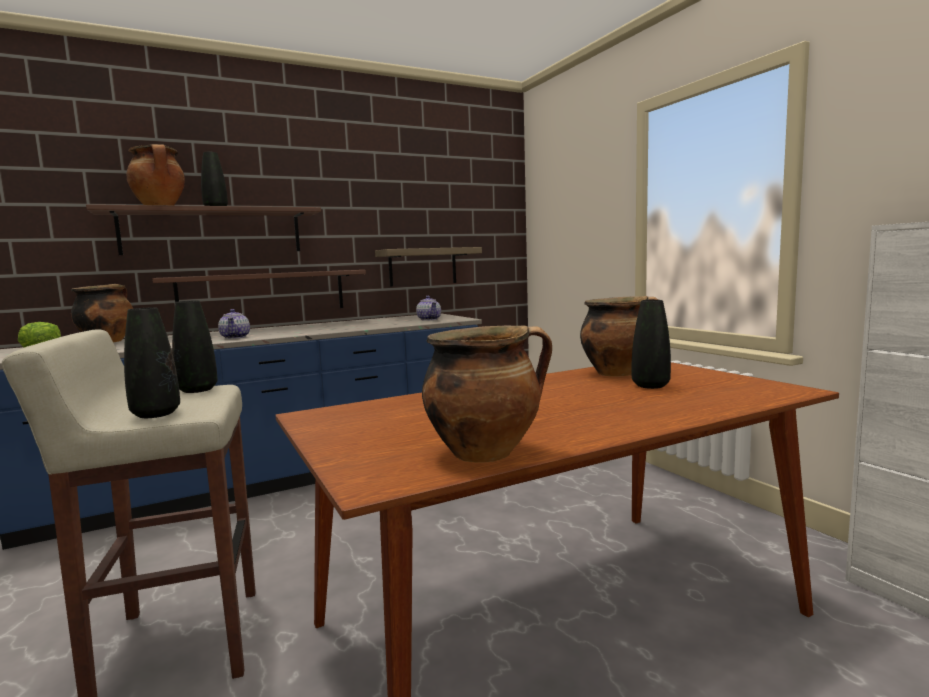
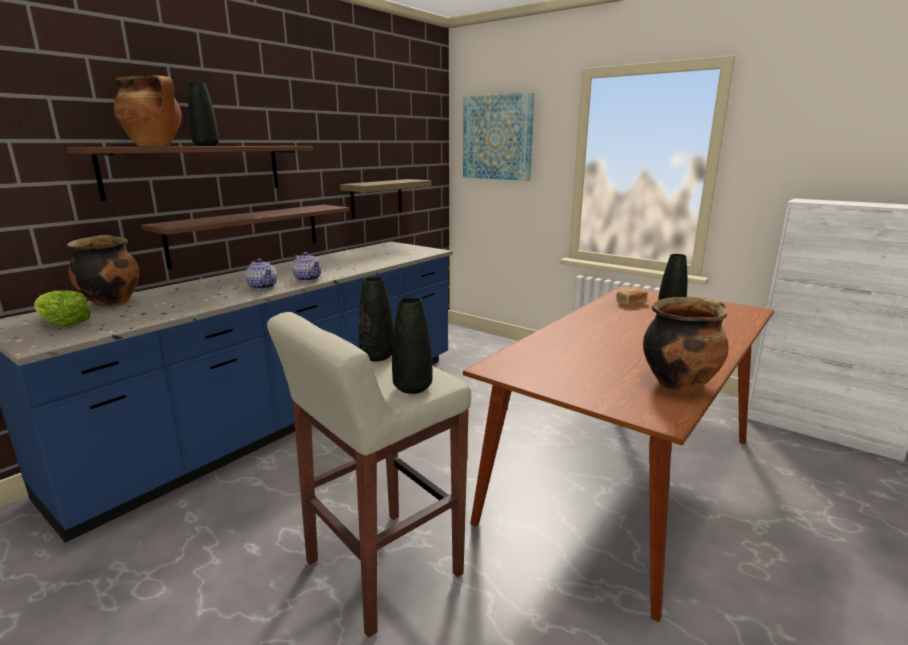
camera: 25 degrees left, 10 degrees up
(429, 319) = (404, 252): teapot -> teapot (307, 279)
(564, 198) = (497, 137): none -> picture
(618, 373) = (630, 302): cooking pot -> bread

